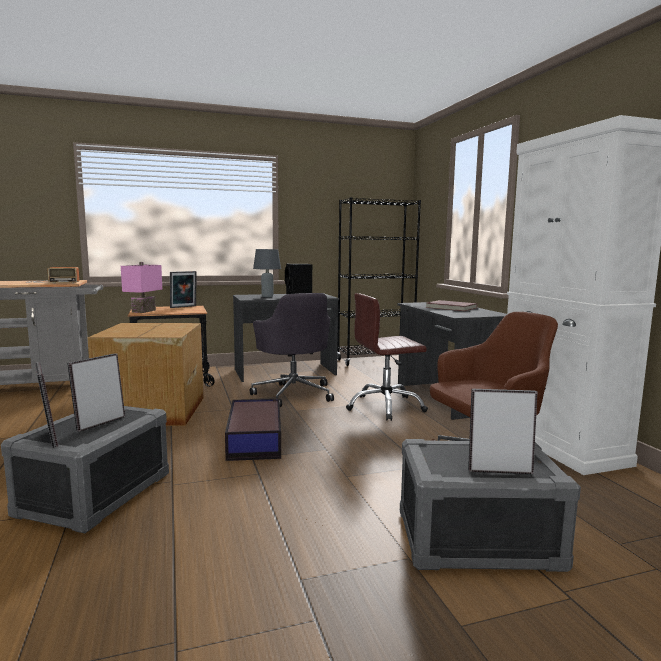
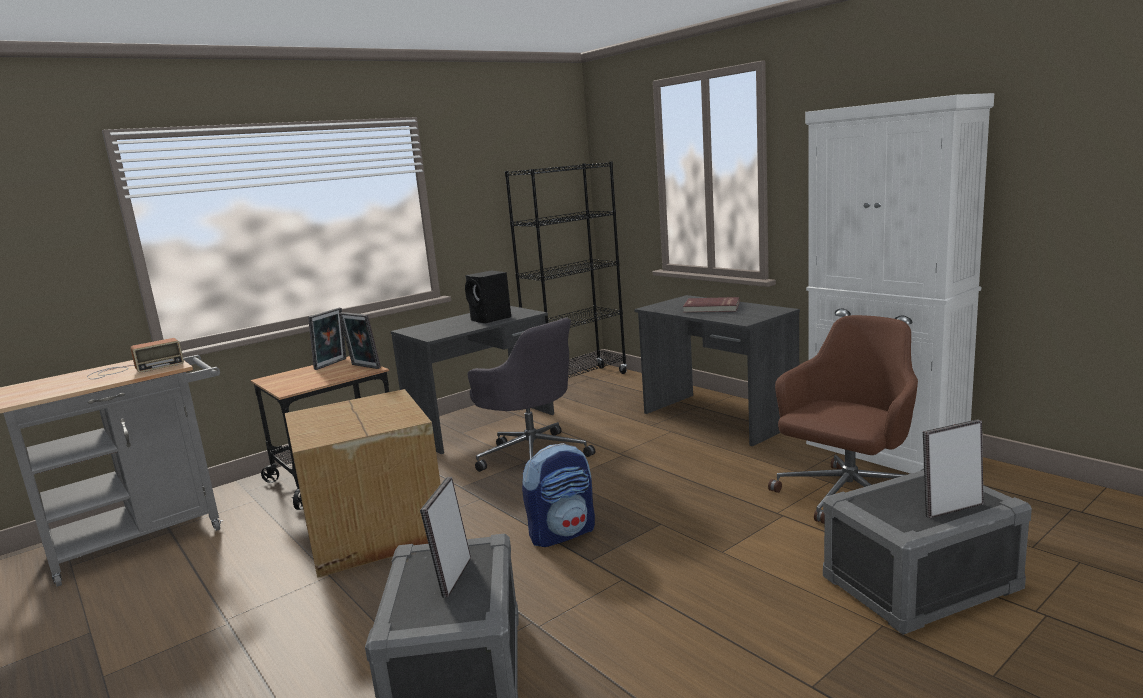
camera: 20 degrees left, 5 degrees up
(49, 438) = (426, 619): picture frame -> picture frame (364, 367)
(144, 311) = (290, 384): pink table lamp -> none
(255, 438) = (562, 533): storage box -> backpack
(267, 296) = (449, 326): grey table lamp -> none
(385, 407) = (663, 447): brown office chair -> none

